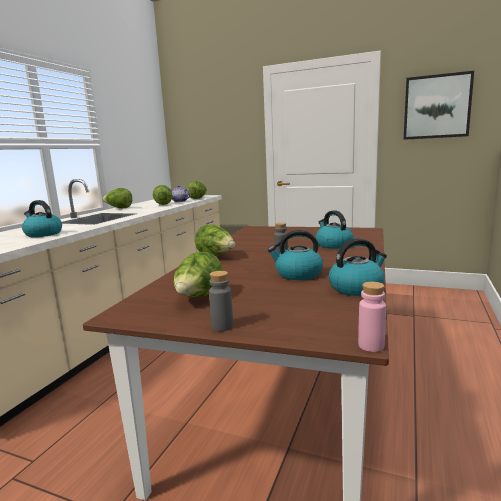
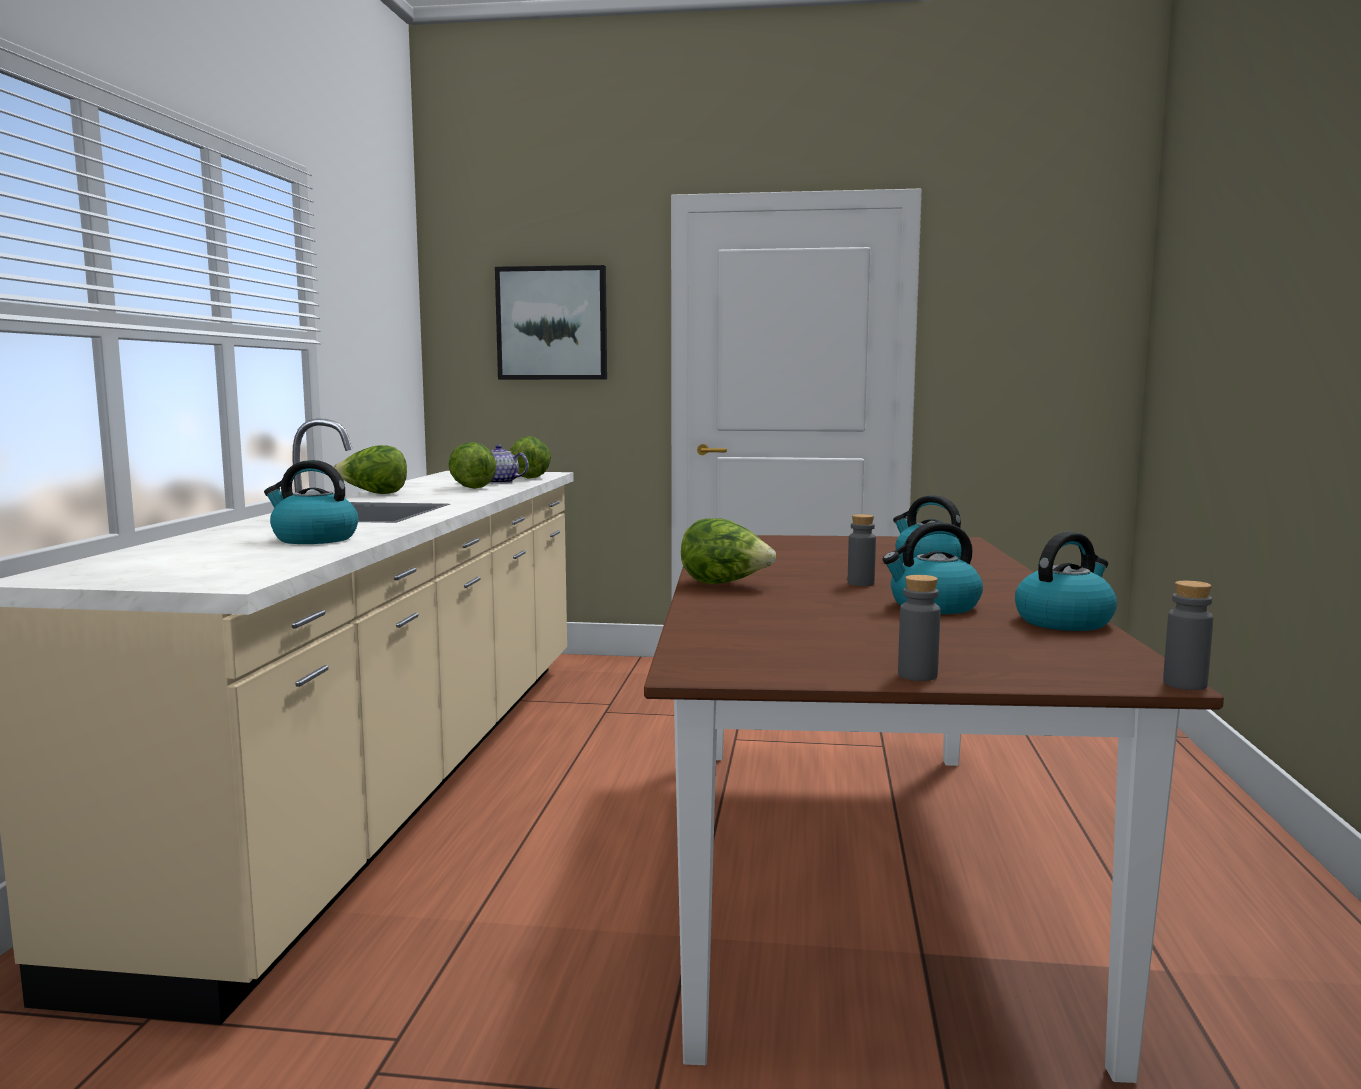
camera: 15 degrees left, 5 degrees down
(199, 297) = (806, 642): lettuce -> none
(371, 346) = (1184, 684): pink bottle -> grey bottle
(436, 107) = (1029, 307): picture -> picture (552, 323)

